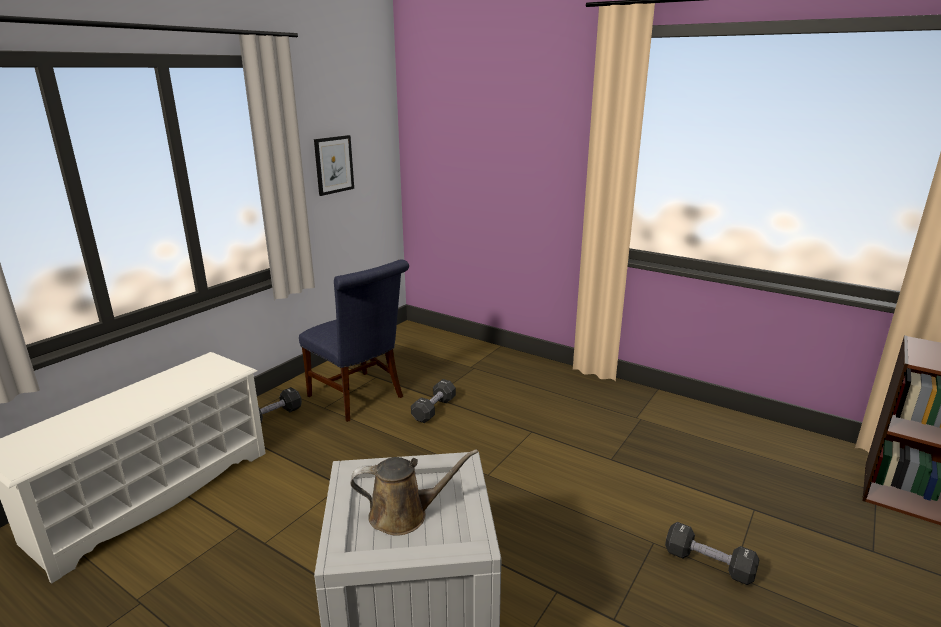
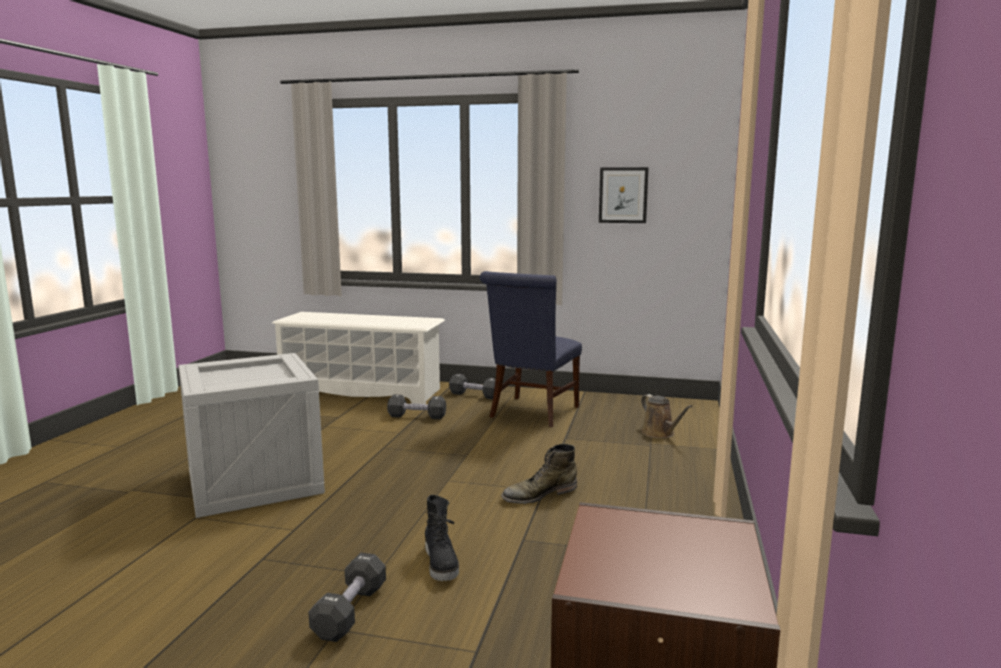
camera: 70 degrees right, 10 degrees down
(404, 515) = (241, 376): brown watering can -> brown watering can (660, 433)
(434, 409) = (541, 442): black dumbbell -> black dumbbell (417, 416)
(538, 435) = (539, 494): none -> green boot
(641, 504) = (442, 564): none -> black boot

